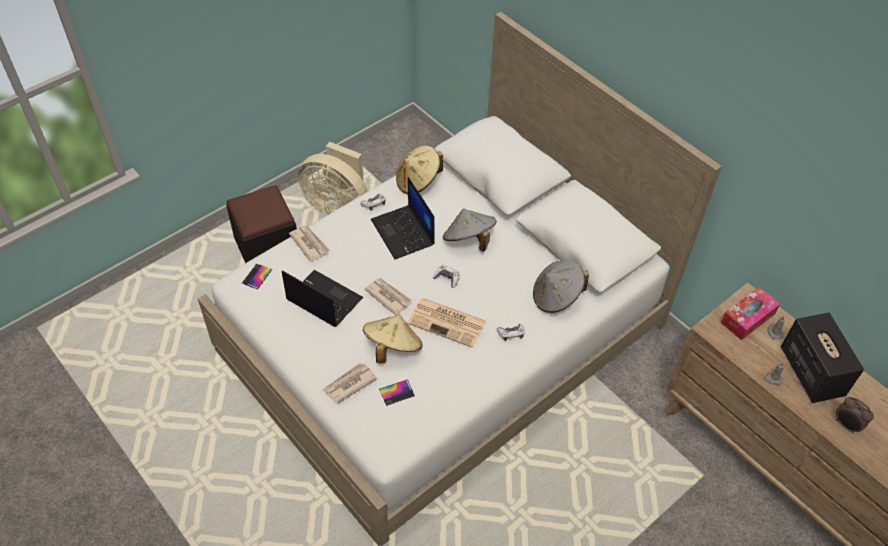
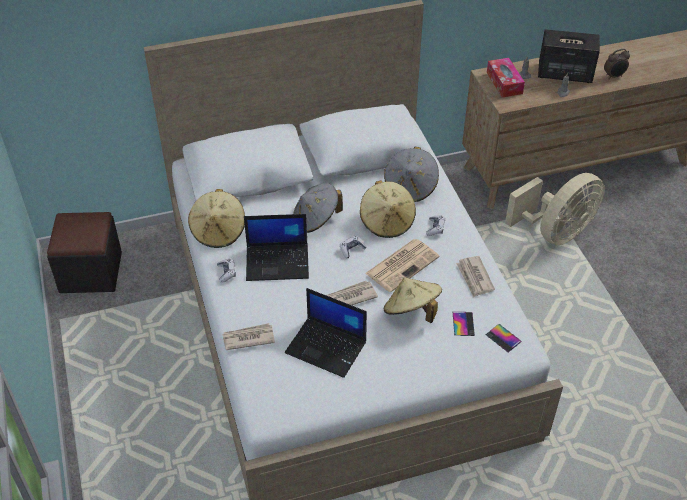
camera: 65 degrees left, 5 degrees down
(257, 276) = (266, 394): phone -> phone (503, 338)
(267, 247) = (143, 432): black ottoman -> black ottoman (91, 272)
(323, 299) = (327, 347): laptop -> laptop turned 120 degrees counterclockwise
(338, 205) = (127, 351): beige fan -> beige fan (556, 232)
(349, 384) = (439, 356): newspaper -> newspaper (474, 278)
(497, 293) = (387, 222): none -> beige hat

